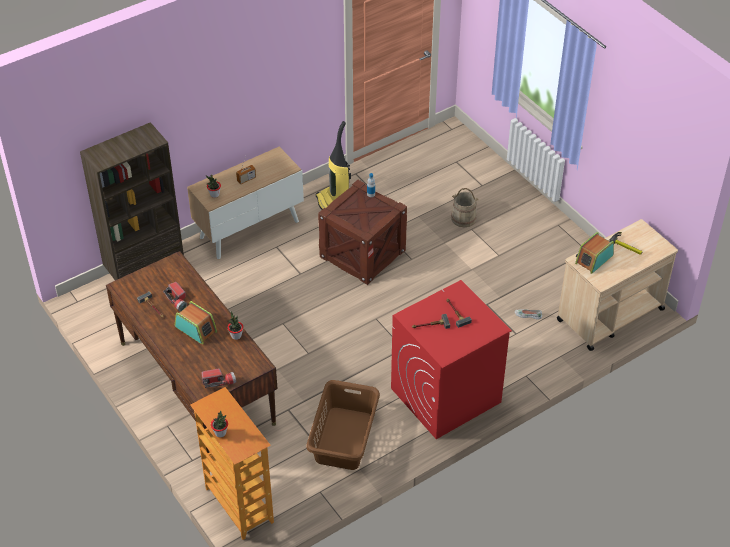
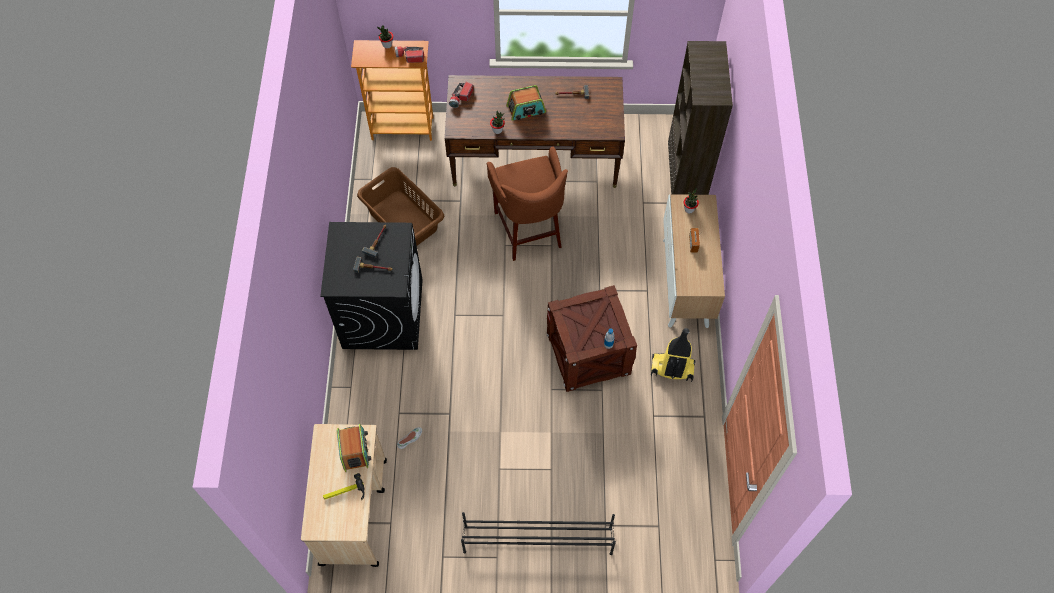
camera: 125 degrees right, 15 degrees up
(177, 300) = (567, 112): flashlight -> flashlight (409, 57)
(277, 346) = (529, 228): none -> brown stool
(445, 396) = (382, 313): red washing machine -> black washing machine
(463, 218) = (571, 473): beige bucket -> none
(525, 212) = (537, 539): none -> black shoe rack

